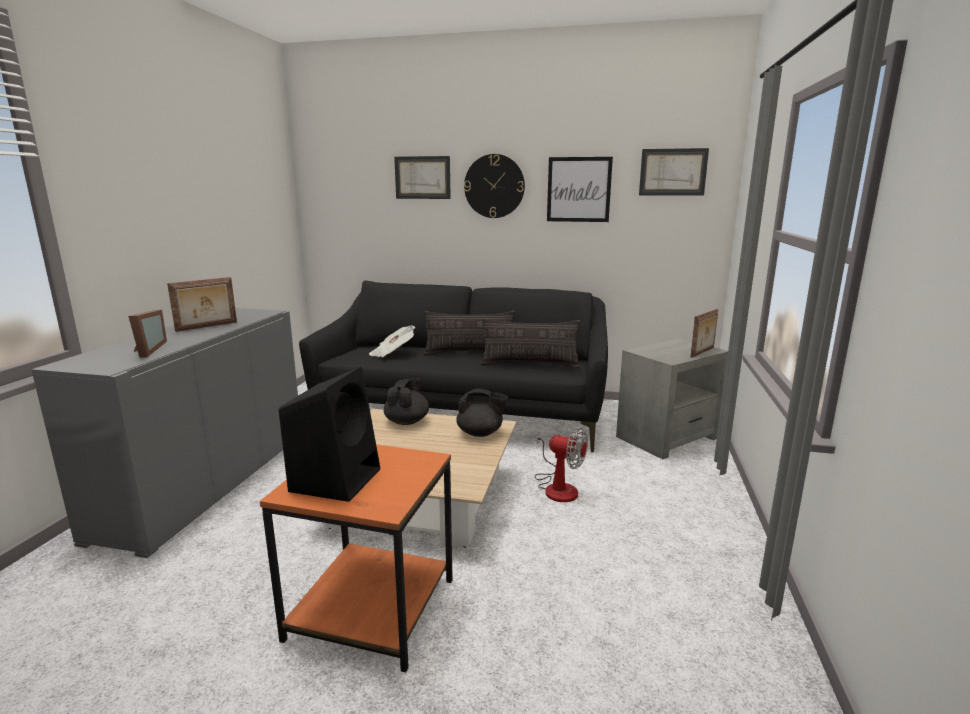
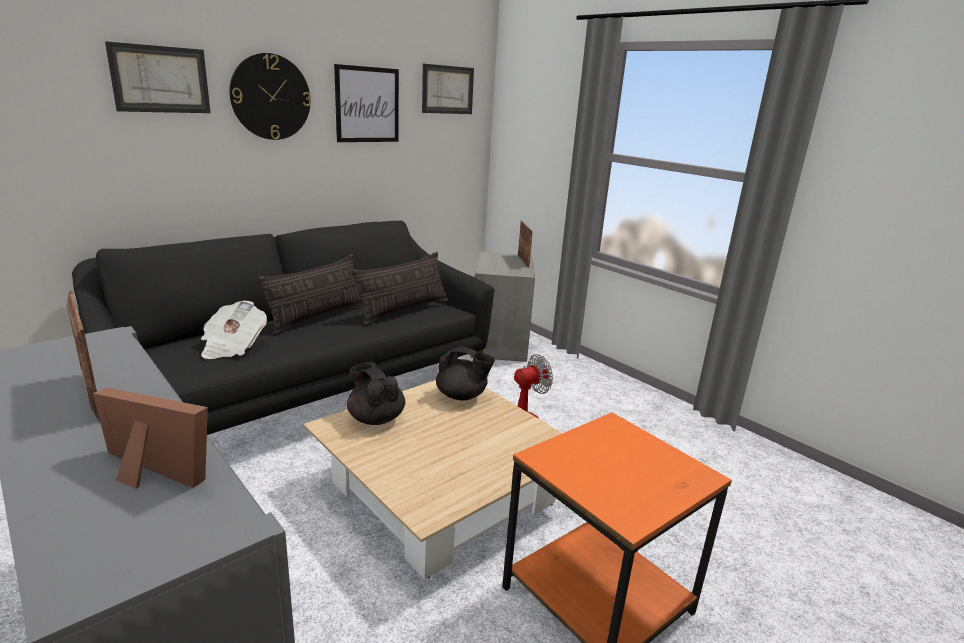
camera: 55 degrees left, 5 degrees up
(207, 326) = (91, 396): picture frame -> picture frame turned 150 degrees clockwise
(336, 479) = (617, 482): black speaker -> none
(480, 433) = (462, 396): black teapot -> black teapot turned 60 degrees clockwise

